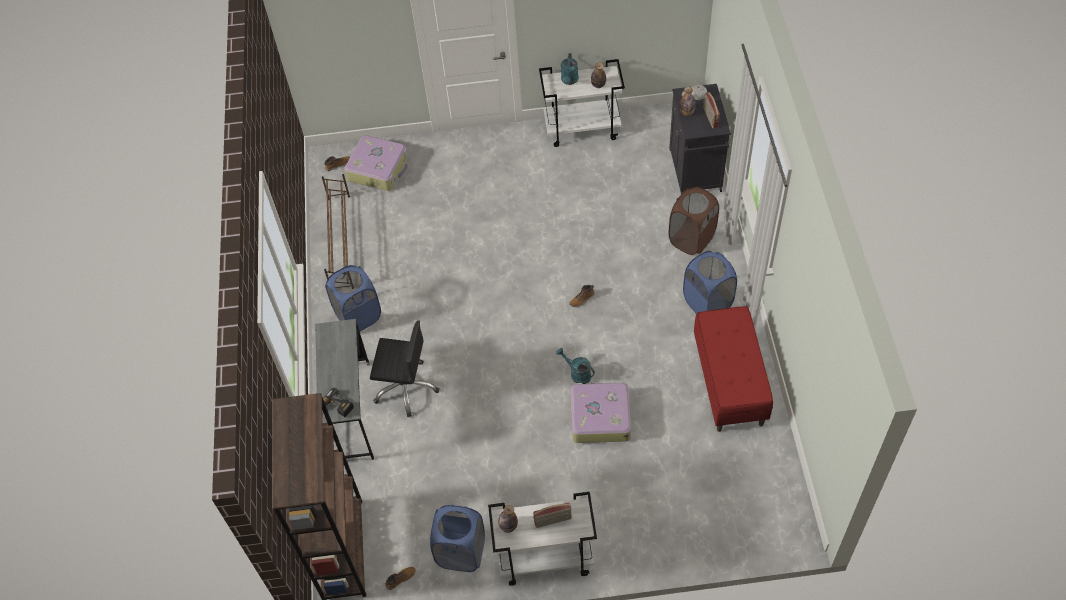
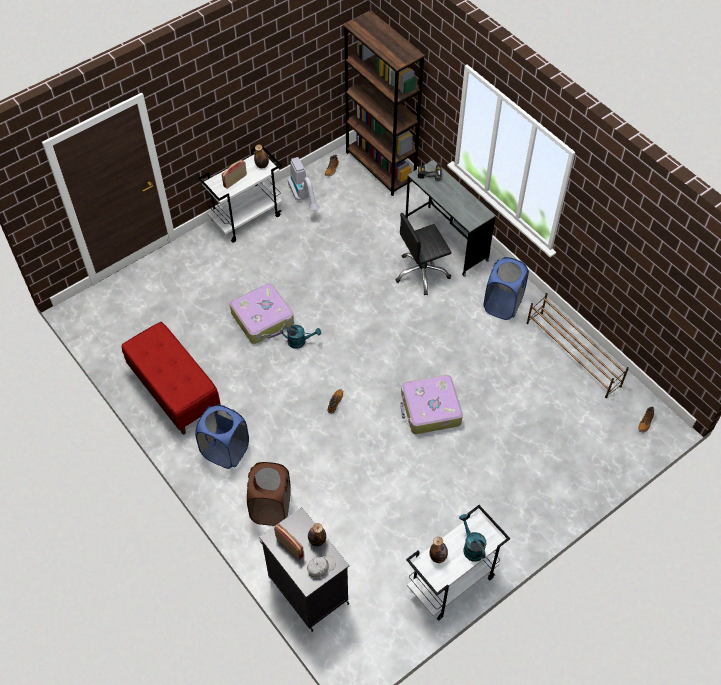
camera: 145 degrees right, 0 degrees up
(379, 169) = (606, 437): suitcase -> suitcase (430, 409)
(461, 552) = (304, 198): blue laundry basket -> vacuum cleaner

